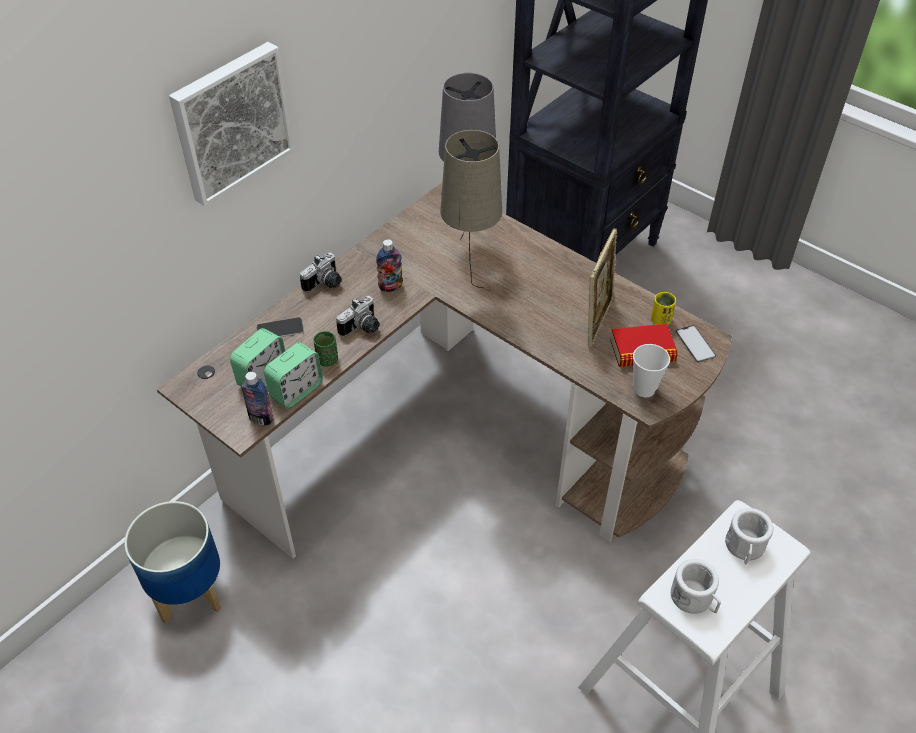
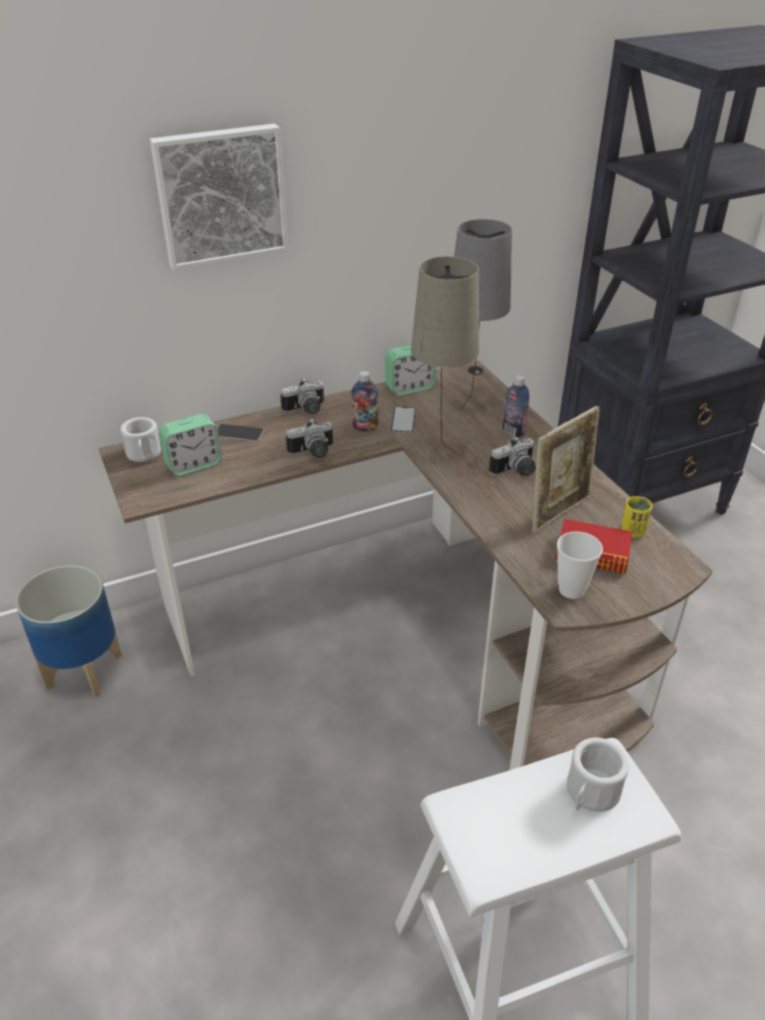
camera: 25 degrees right, 10 degrees down
(261, 419) = (165, 497): bottle -> bottle (513, 432)
(296, 390) = (214, 484): alarm clock -> alarm clock (409, 387)
(327, 360) = (261, 468): green cup -> none
(543, 291) = (516, 471): none -> camera
(694, 599) = (488, 826): white mug -> white mug (143, 455)
(695, 344) = (661, 565): phone -> phone (403, 420)

